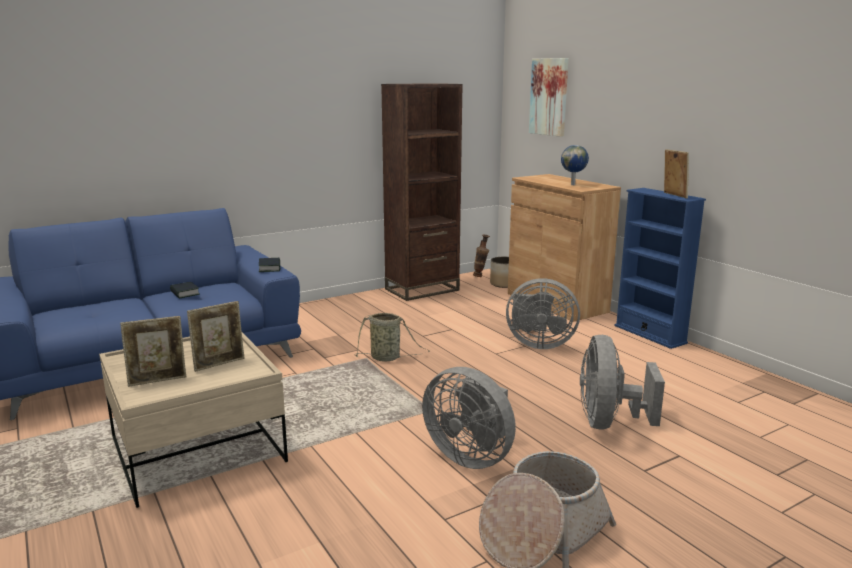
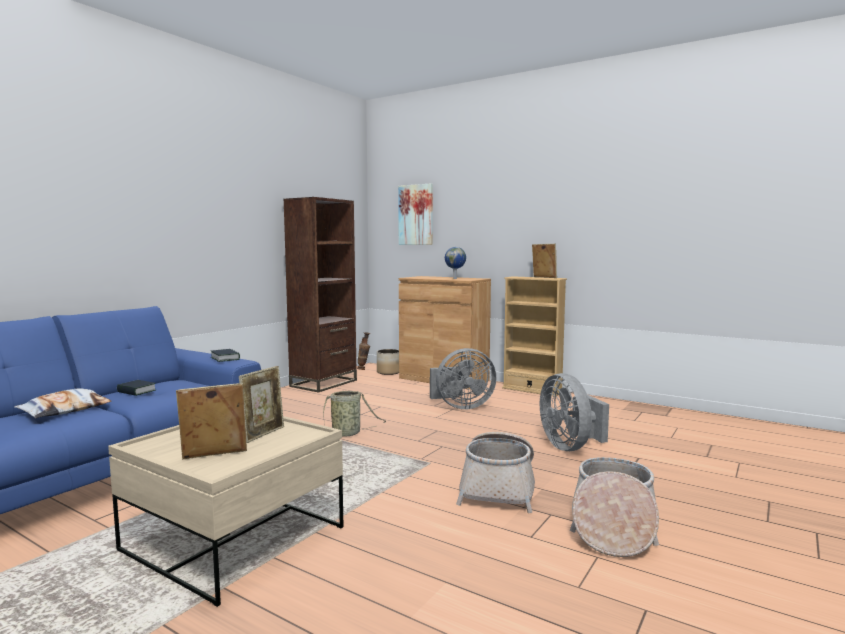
camera: 25 degrees left, 10 degrees down
(118, 306) = (65, 410): none -> pillow
(158, 380) = (214, 456): picture frame -> picture frame turned 150 degrees counterclockwise
(471, 456) = (498, 488): grey fan -> basket
(650, 334) = (532, 390): blue bookcase -> beige bookcase

